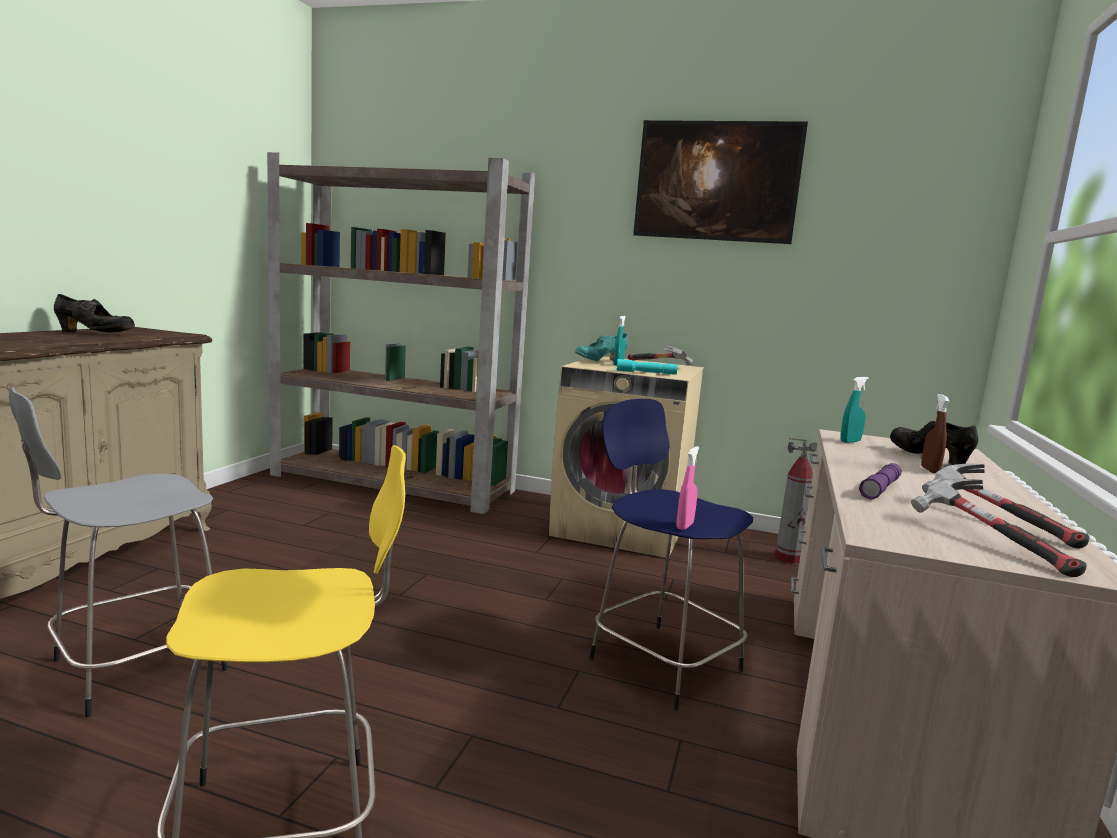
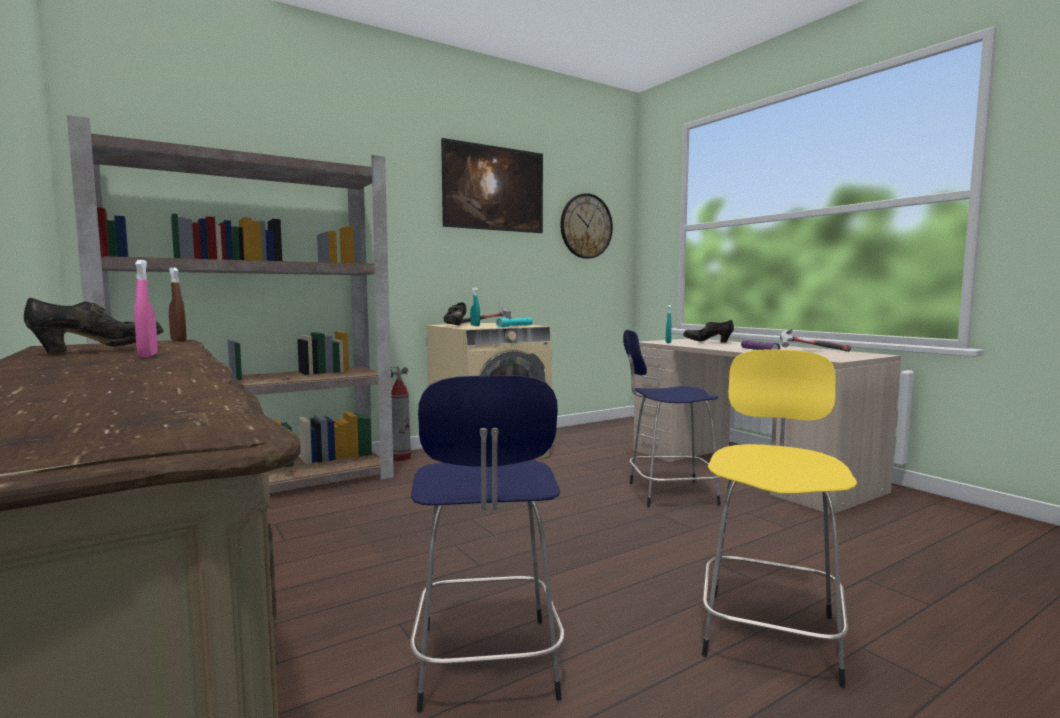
camera: 50 degrees left, 5 degrees down
(133, 667) = (486, 666): grey stool -> blue stool
(600, 361) = (455, 326): turquoise shoe -> black shoe
(684, 526) = (701, 395): pink spray bottle -> pink spray bottle (148, 355)
(788, 558) = (587, 436): fire extinguisher -> fire extinguisher (401, 458)
(886, 233) = (586, 226): none -> wall clock
(930, 470) = (729, 344): brown spray bottle -> brown spray bottle (178, 341)
(989, 542) = (840, 354): hammer -> none

